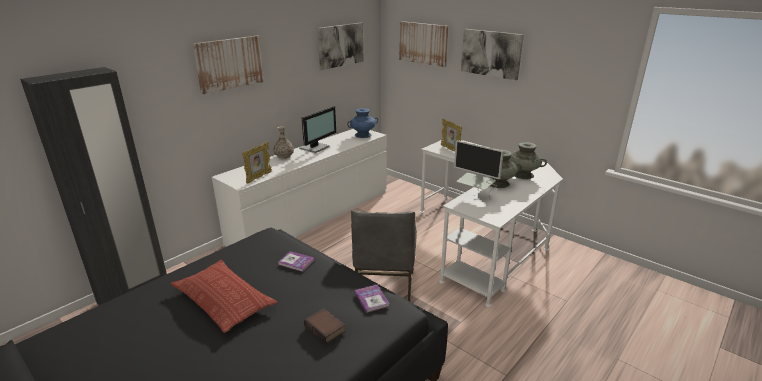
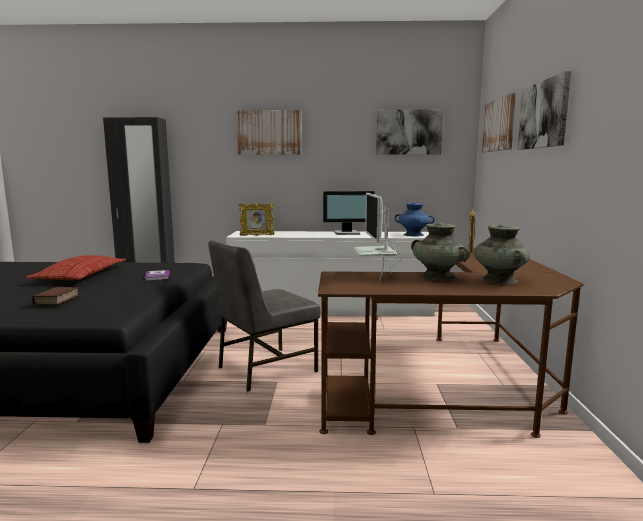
camera: 50 degrees right, 15 degrees down
(284, 156) = (309, 232): vase -> none
(371, 299) = (120, 302): book -> none
(484, 241) = (458, 388): white desk -> brown desk

